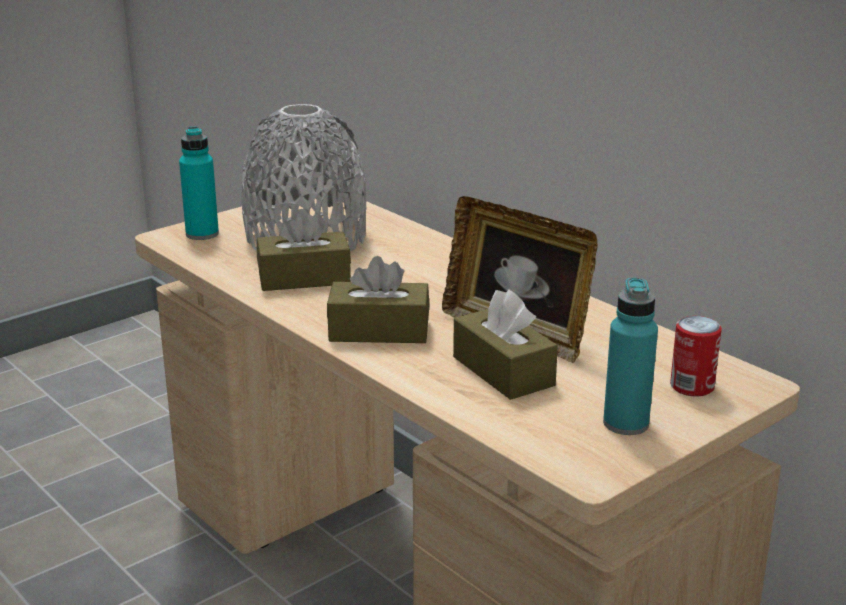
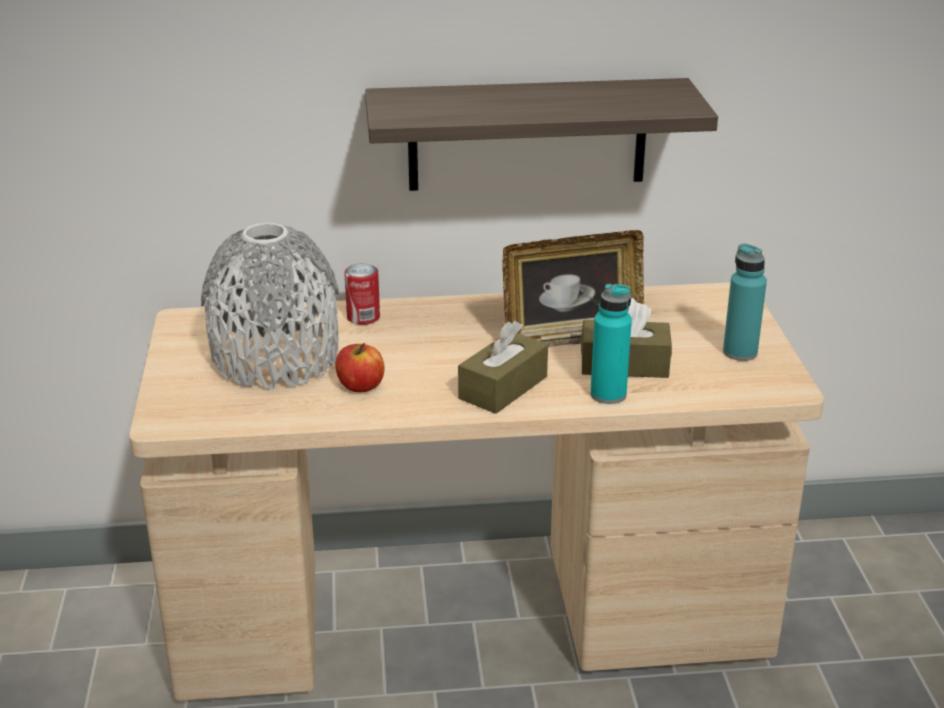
camera: 55 degrees left, 5 degrees up
(202, 234) = (186, 403): turquoise bottle -> turquoise bottle (608, 394)
(304, 278) = (360, 386): brown tissue box -> apple
(596, 106) = (527, 134): none -> shelf
(692, 386) = (715, 312): can -> can (363, 317)

